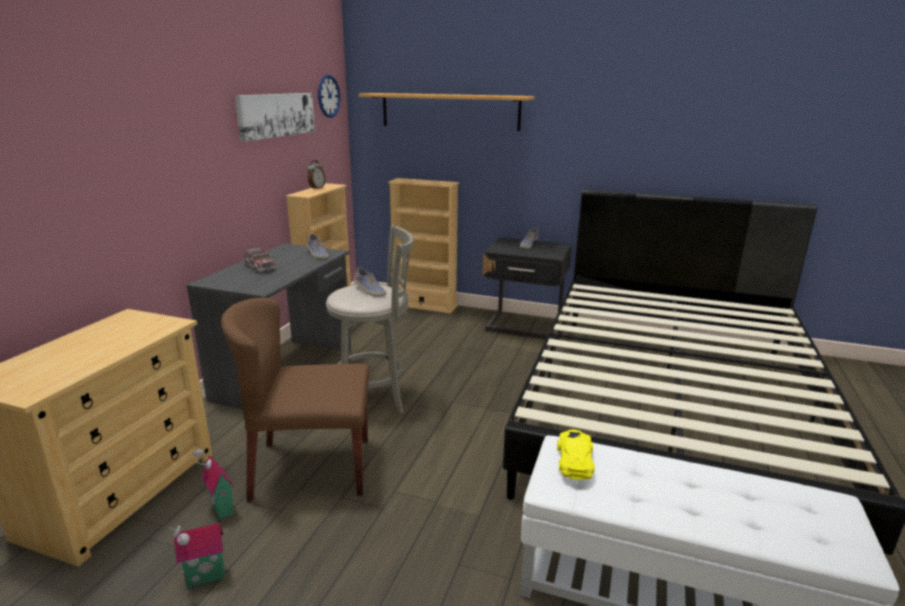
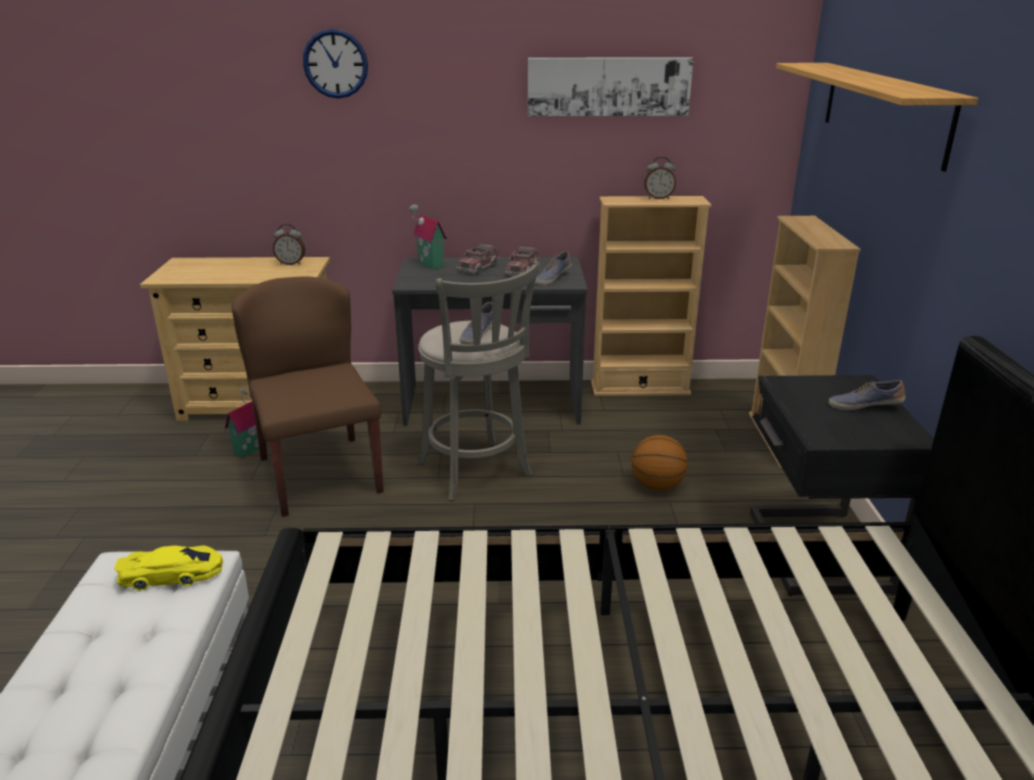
camera: 70 degrees right, 5 degrees up
(117, 324) = (291, 263): none -> alarm clock
(205, 579) = (162, 474): toy house -> toy house (429, 265)
(288, 258) = (522, 271): none -> toy truck
(328, 96) = (750, 64): wall clock -> wall clock (335, 64)
(441, 345) = (657, 486): none -> basketball

